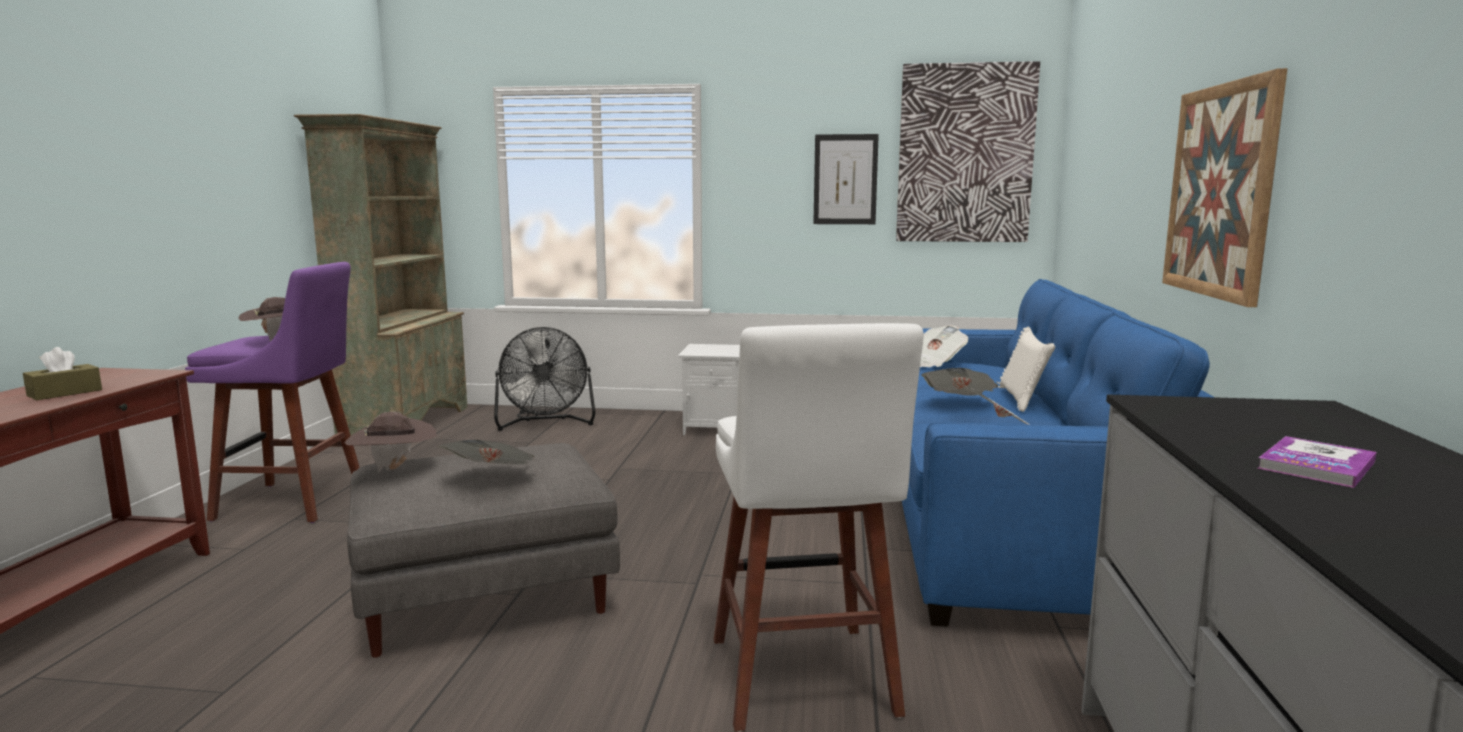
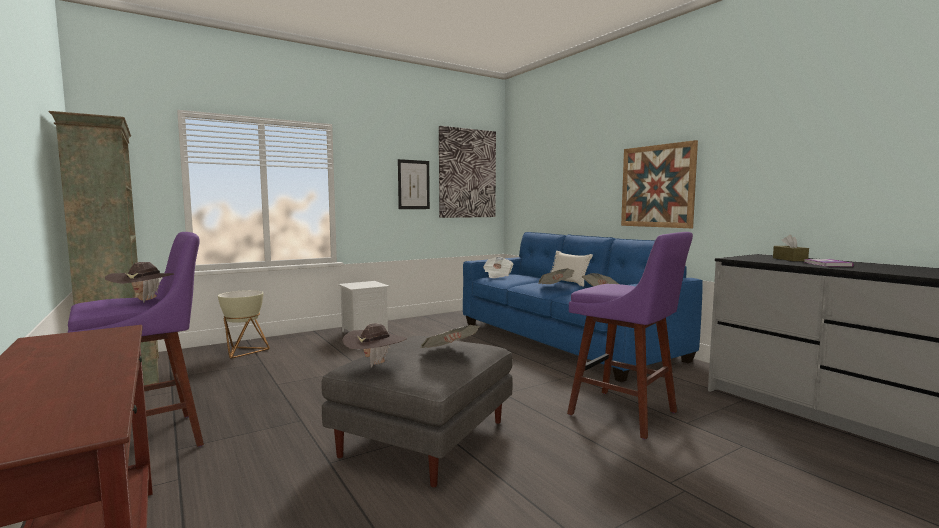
camera: 40 degrees left, 5 degrees down
(65, 393) = (86, 354): brown tissue box -> brown tissue box (789, 259)
(542, 423) = (244, 351): black fan -> planter
(801, 680) = (625, 414): white stool -> purple stool

